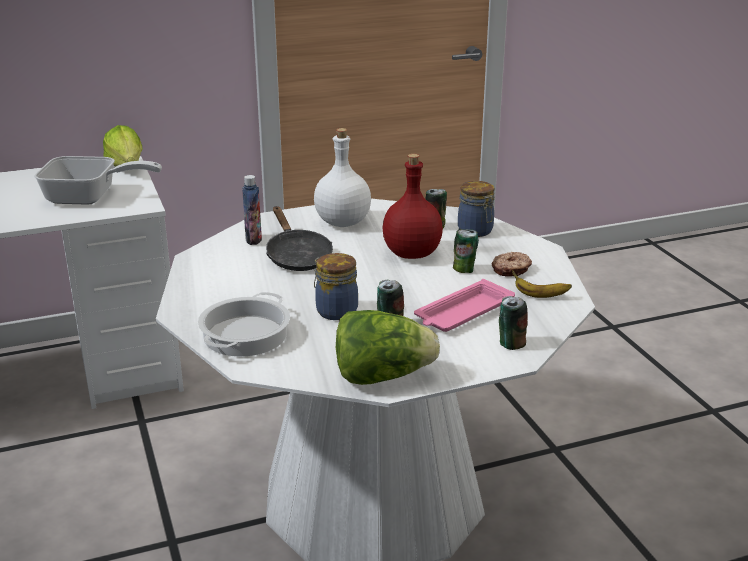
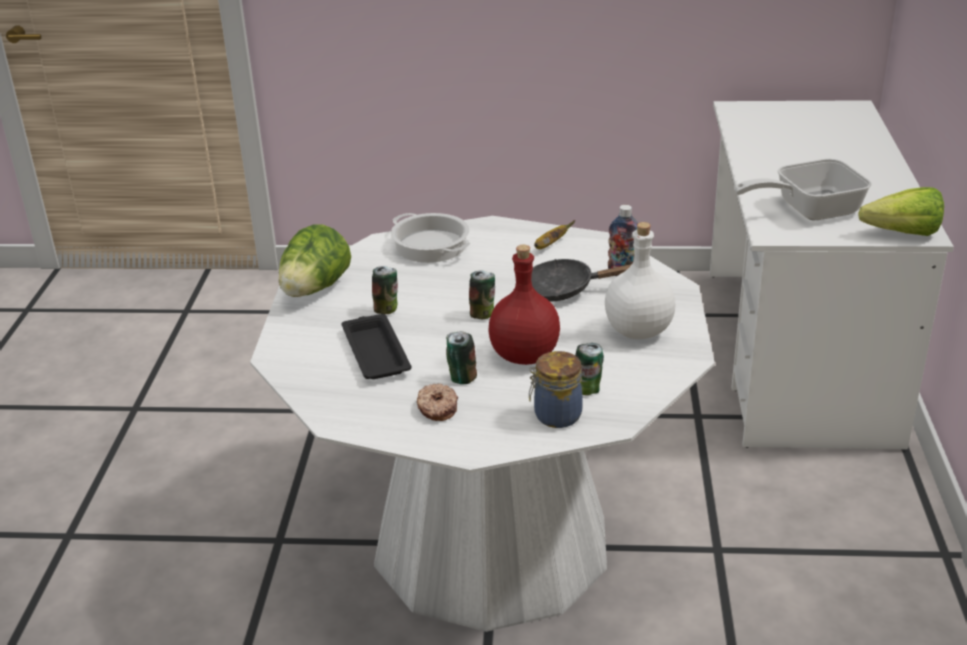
camera: 115 degrees right, 5 degrees up
(90, 198) = (808, 210): frying pan -> frying pan turned 45 degrees clockwise
(335, 311) = (436, 289): jar -> none
(463, 313) = (375, 352): pink tray -> black tray
(510, 344) = (300, 361): can -> can (483, 314)
(539, 296) = (367, 407): banana -> banana (550, 245)

